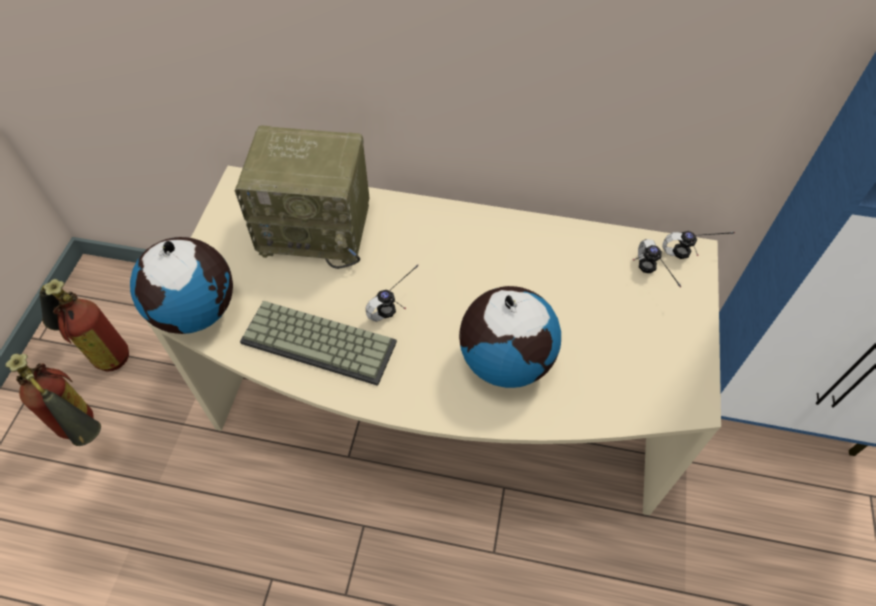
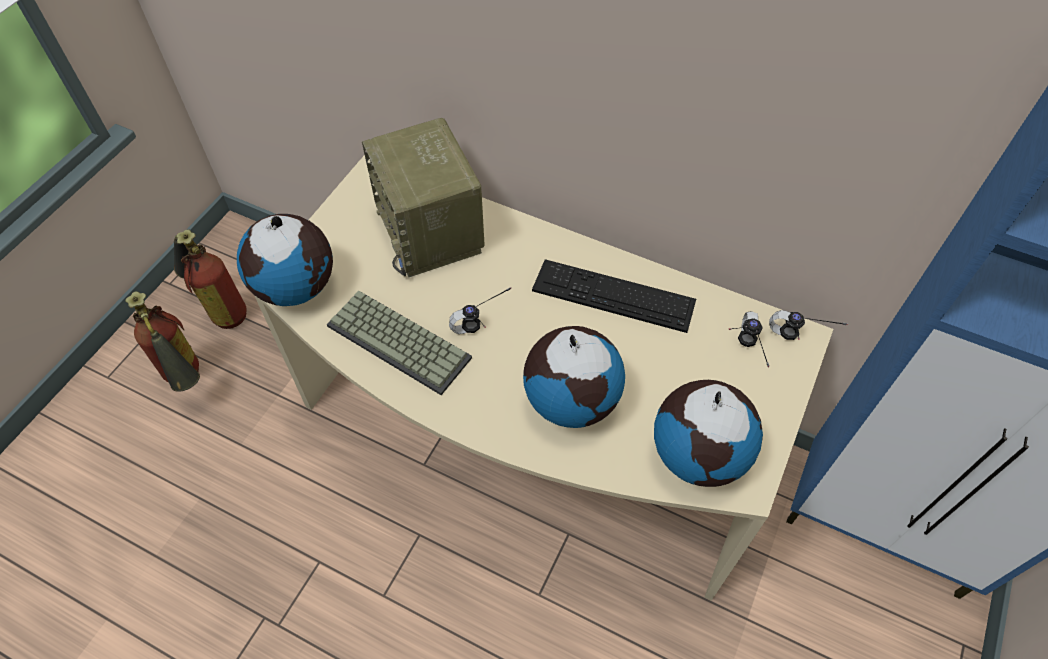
camera: 15 degrees right, 0 degrees up
(317, 228) = (431, 232): radio -> radio turned 45 degrees clockwise
(512, 252) = (613, 295): none -> keyboard
(639, 383) = (698, 454): none -> globe

